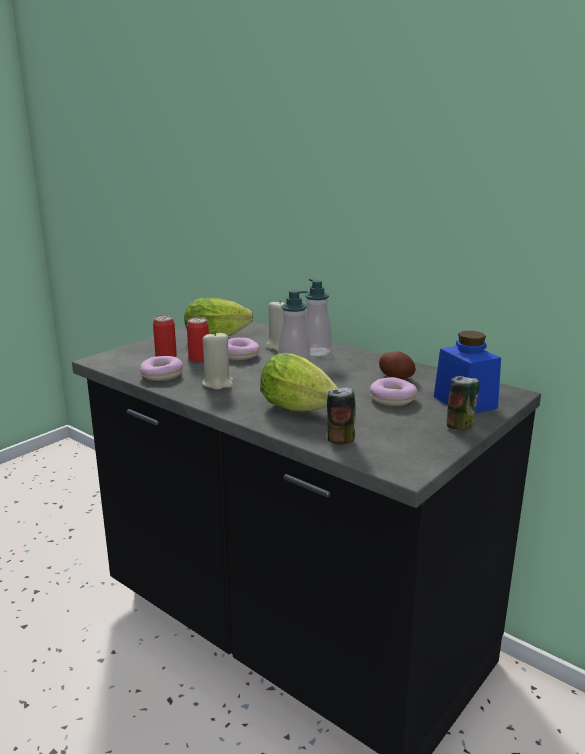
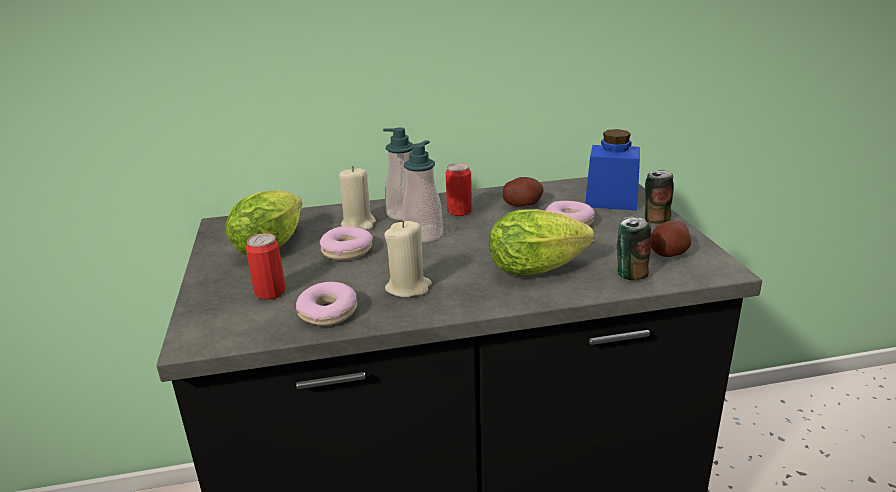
camera: 50 degrees left, 5 degrees up
(199, 358) = (315, 275): can -> can (459, 211)
(401, 445) = (669, 253): none -> potato

